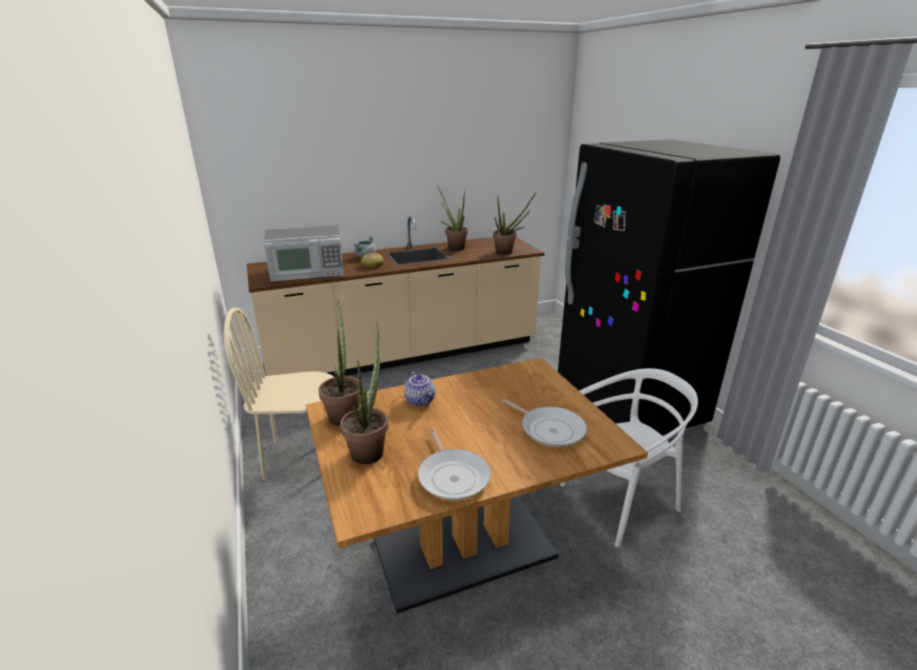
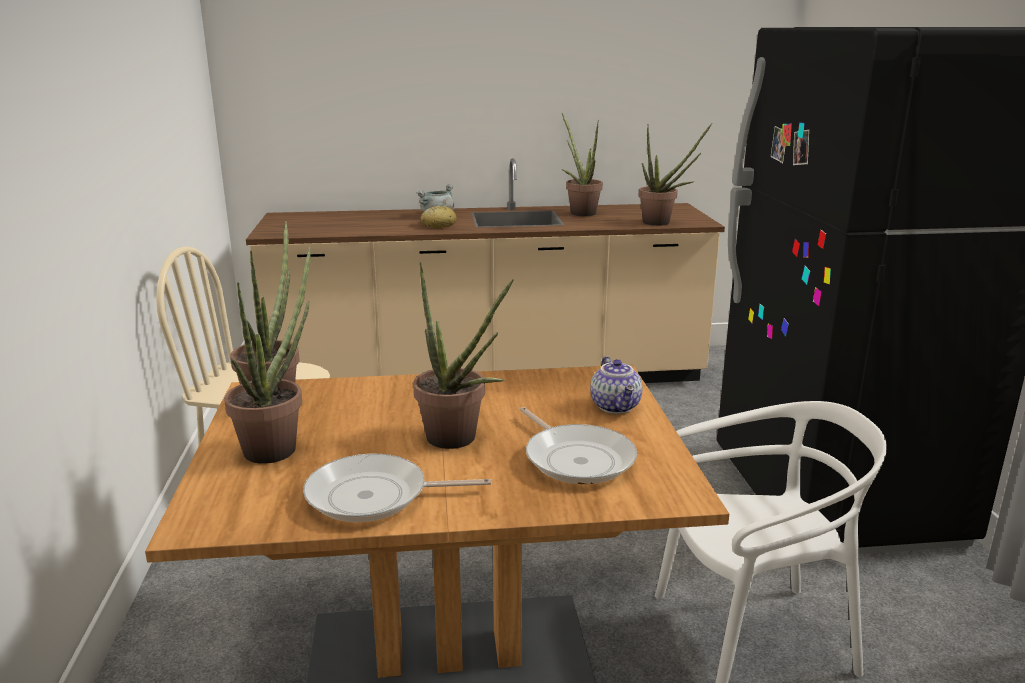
camera: 15 degrees right, 5 degrees down
(307, 272) = (340, 227): microwave -> none
(421, 401) = (398, 397): teapot -> teapot (616, 406)
(453, 476) = (374, 496): frying pan -> frying pan turned 90 degrees clockwise
(477, 427) = (458, 441): none -> potted plant

